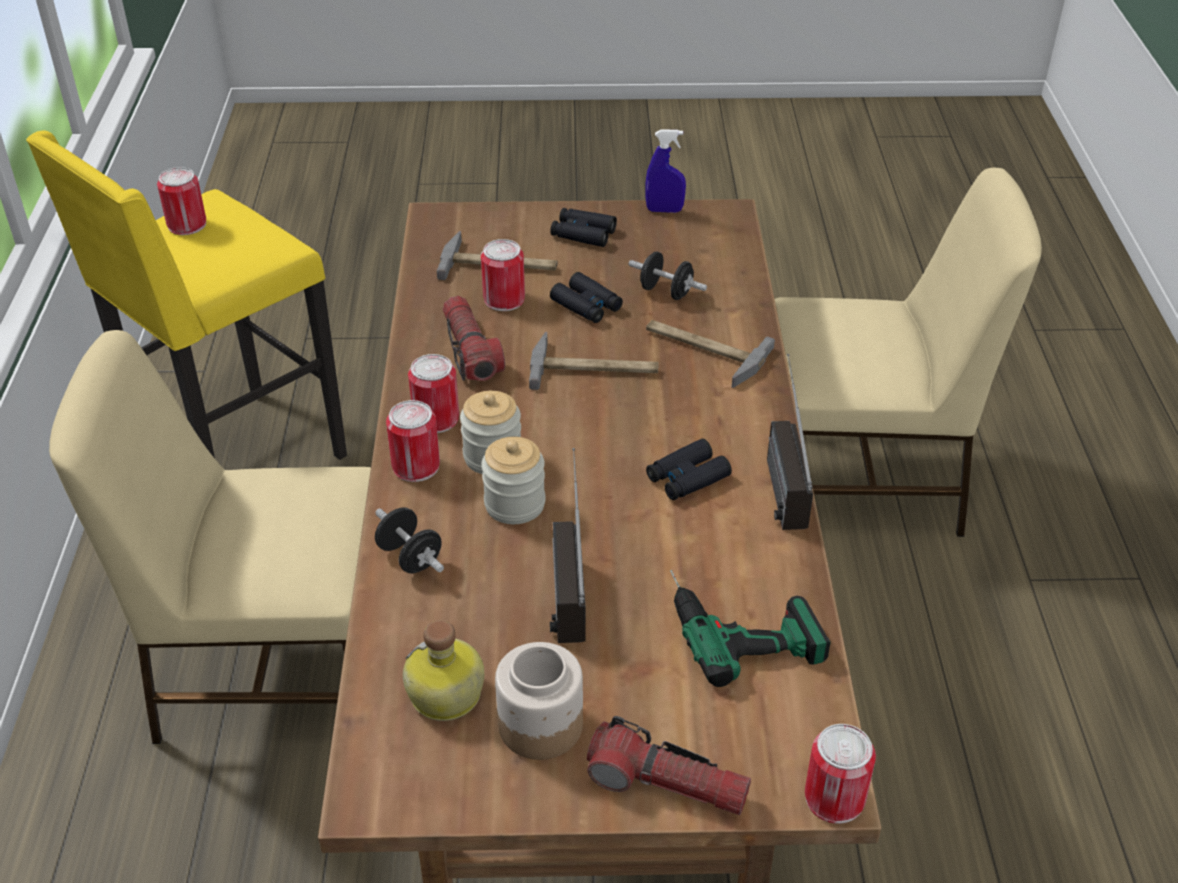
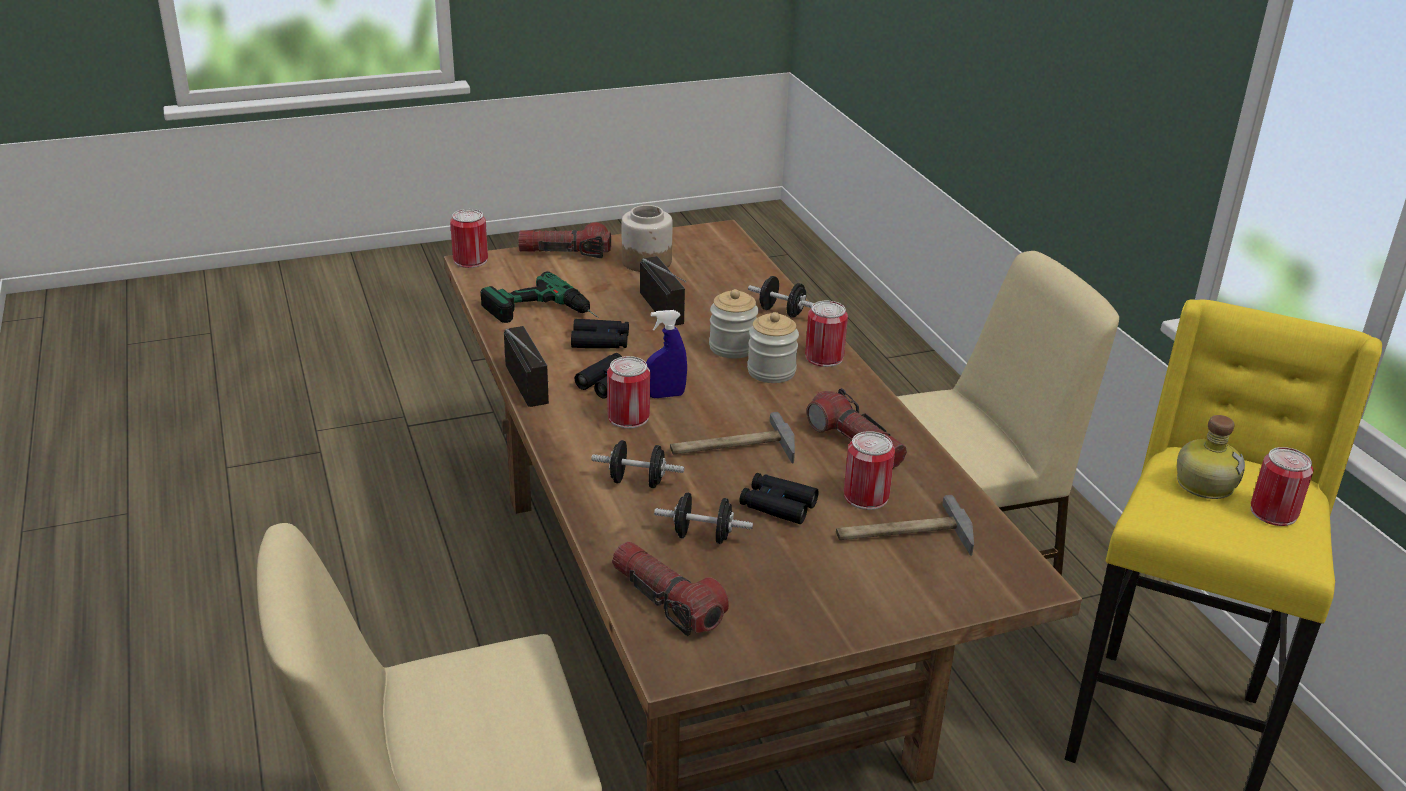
camera: 160 degrees right, 10 degrees down
(436, 418) = (837, 388): can -> can (628, 417)
(445, 696) = (708, 264): bottle -> bottle (1203, 483)
(583, 234) = (840, 593): black binoculars -> black binoculars (600, 341)
(664, 210) = (760, 651): blue spray bottle -> blue spray bottle (665, 395)
(702, 350) = (637, 482): hammer -> black dumbbell
(717, 251) = (667, 601): none -> flashlight

